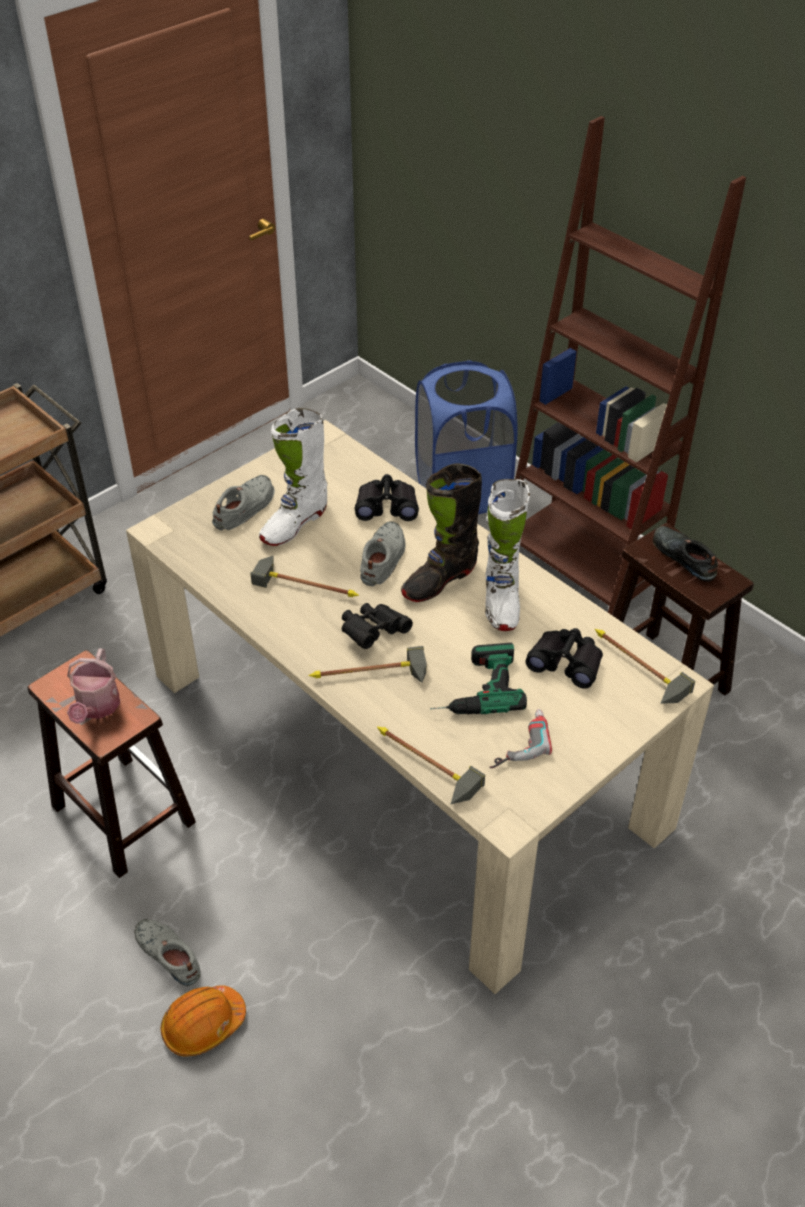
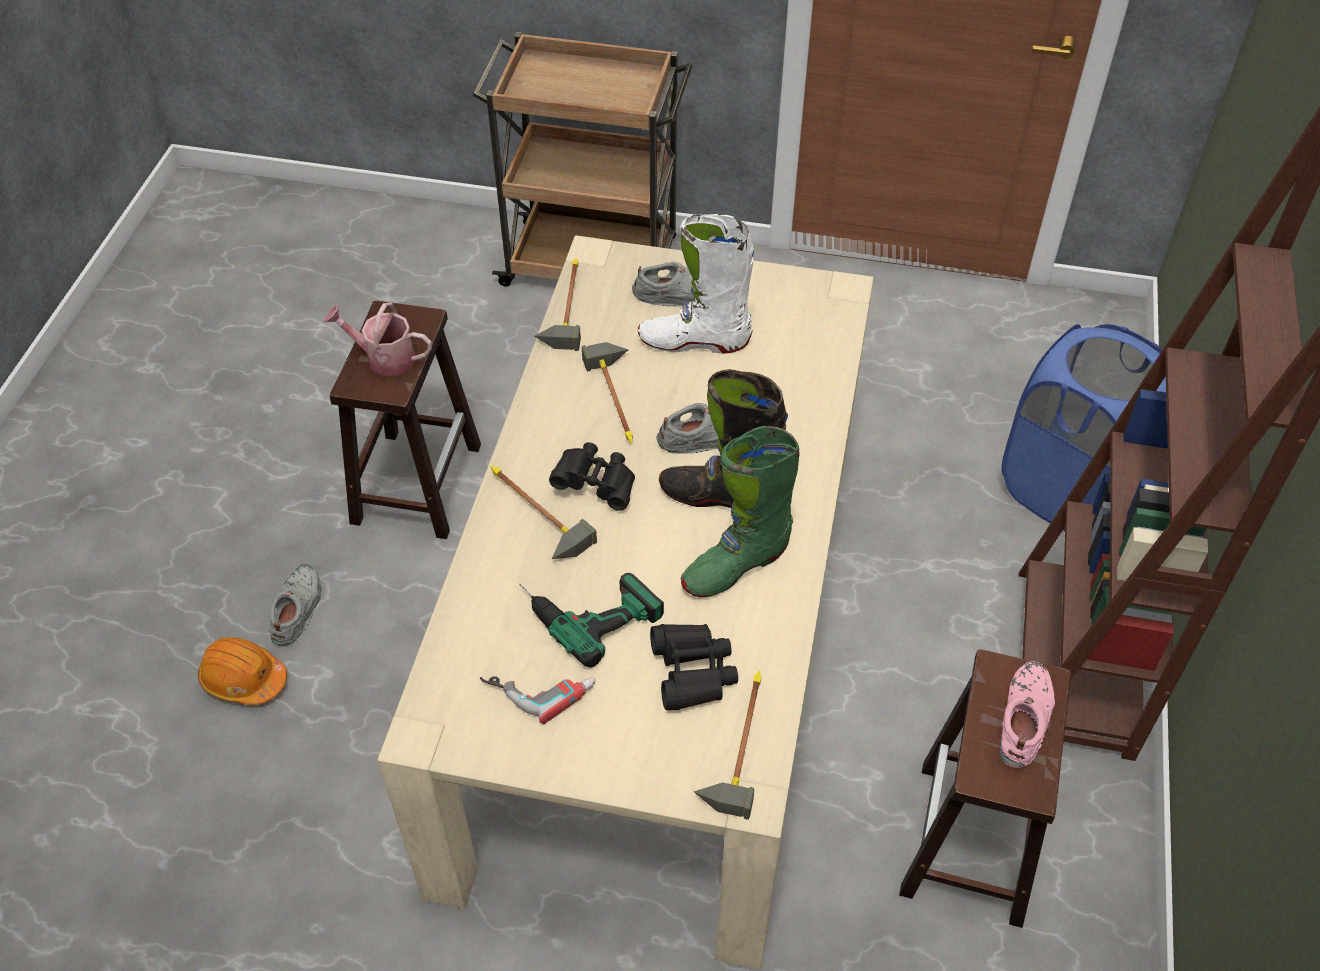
camera: 55 degrees right, 5 degrees up
(96, 707) = (384, 358): watering can -> watering can turned 45 degrees clockwise
(387, 506) = (789, 395): black binoculars -> none
(420, 767) = (445, 620): hammer -> hammer (563, 305)
(501, 601) = (735, 565): white boot -> green boot
(683, 557) = (1024, 717): black shoe -> pink shoe

